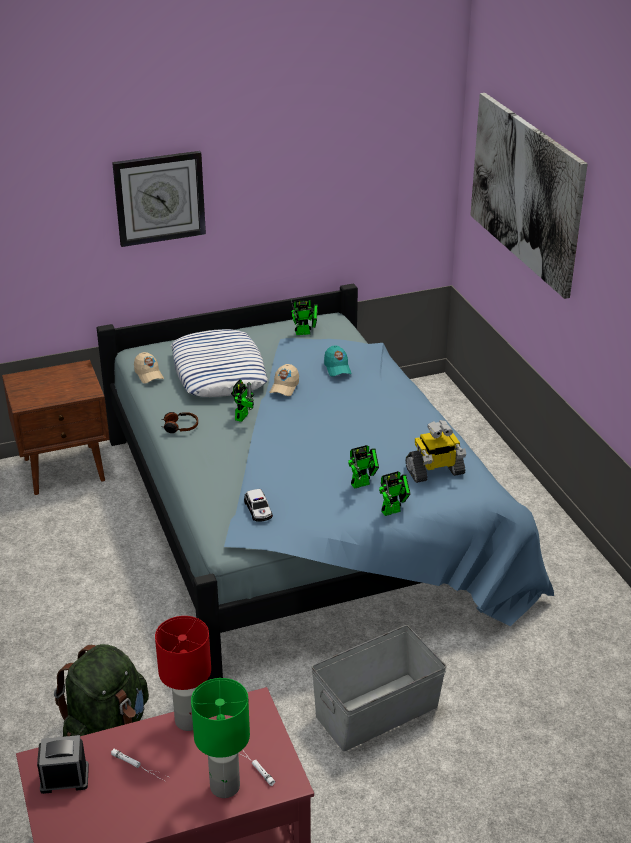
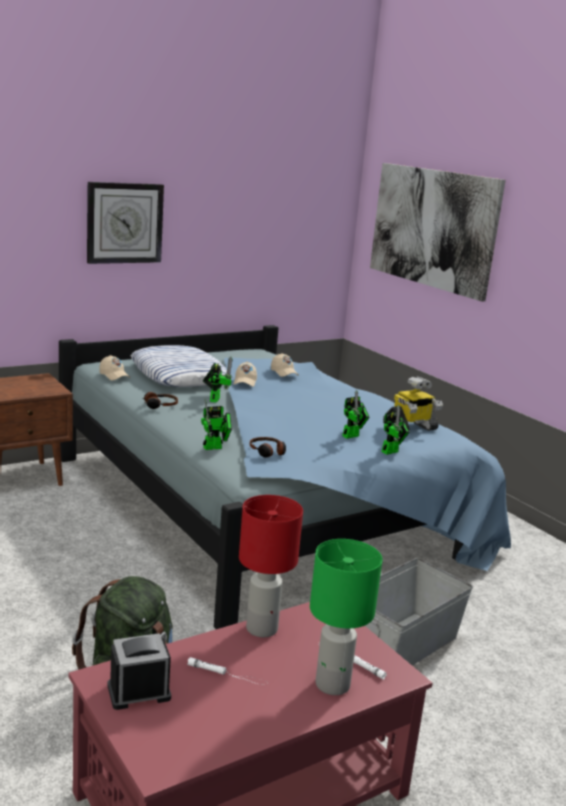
camera: 15 degrees left, 15 degrees down
(258, 510) = (267, 452): toy car -> headphones
(305, 332) = (242, 356): toy robot -> toy robot (215, 447)
(337, 368) = (284, 373): turquoise cap -> beige cap

